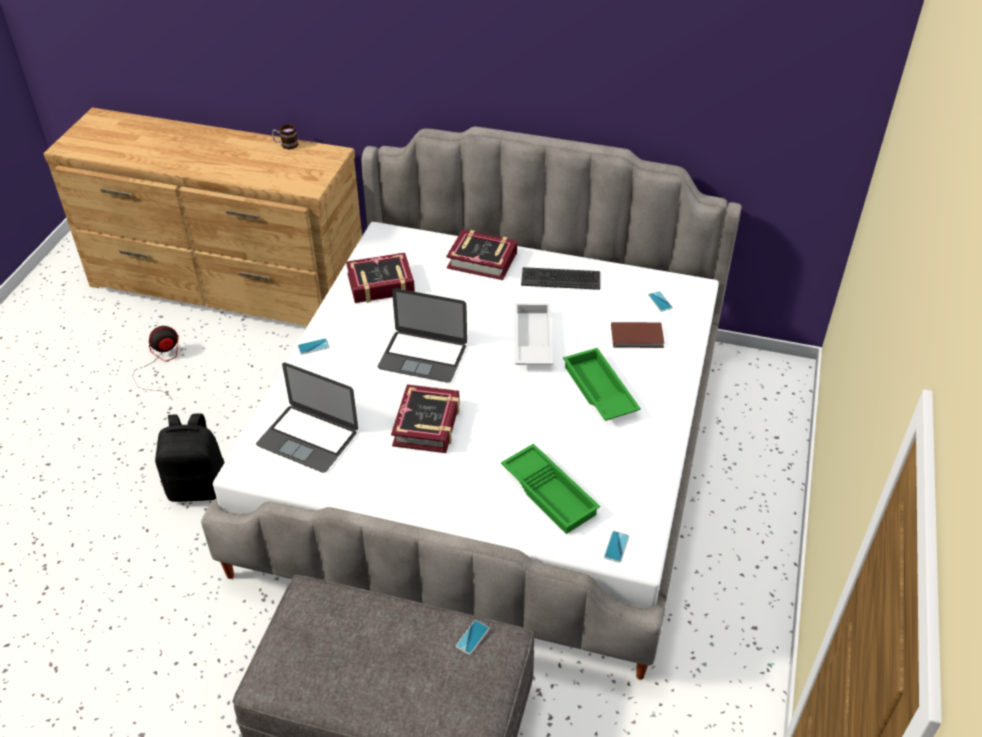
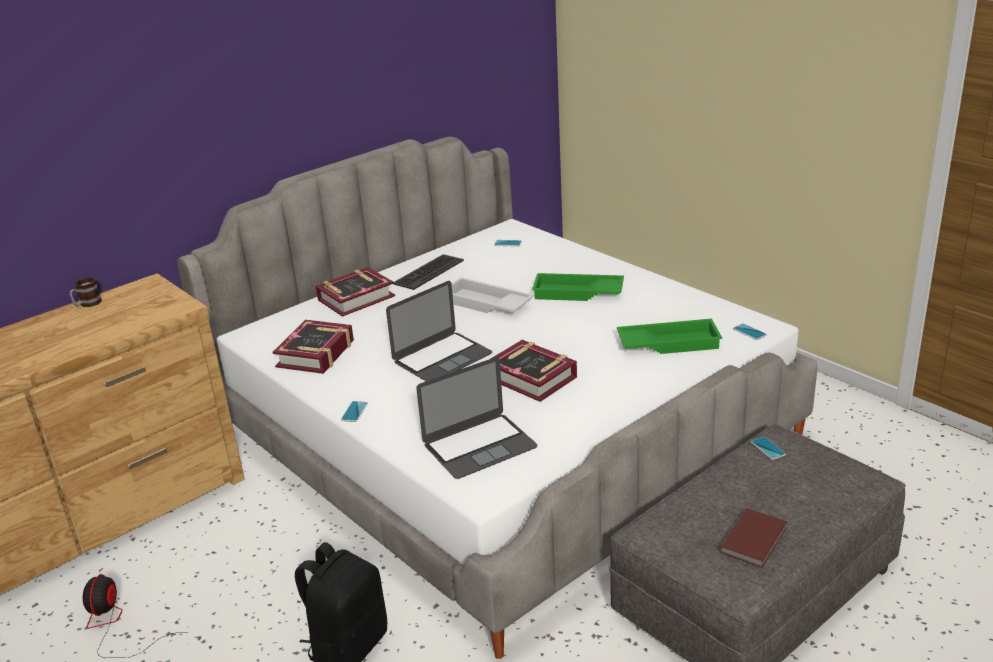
camera: 55 degrees left, 15 degrees down
(638, 337) = (536, 262): brown book -> brown book (755, 540)

